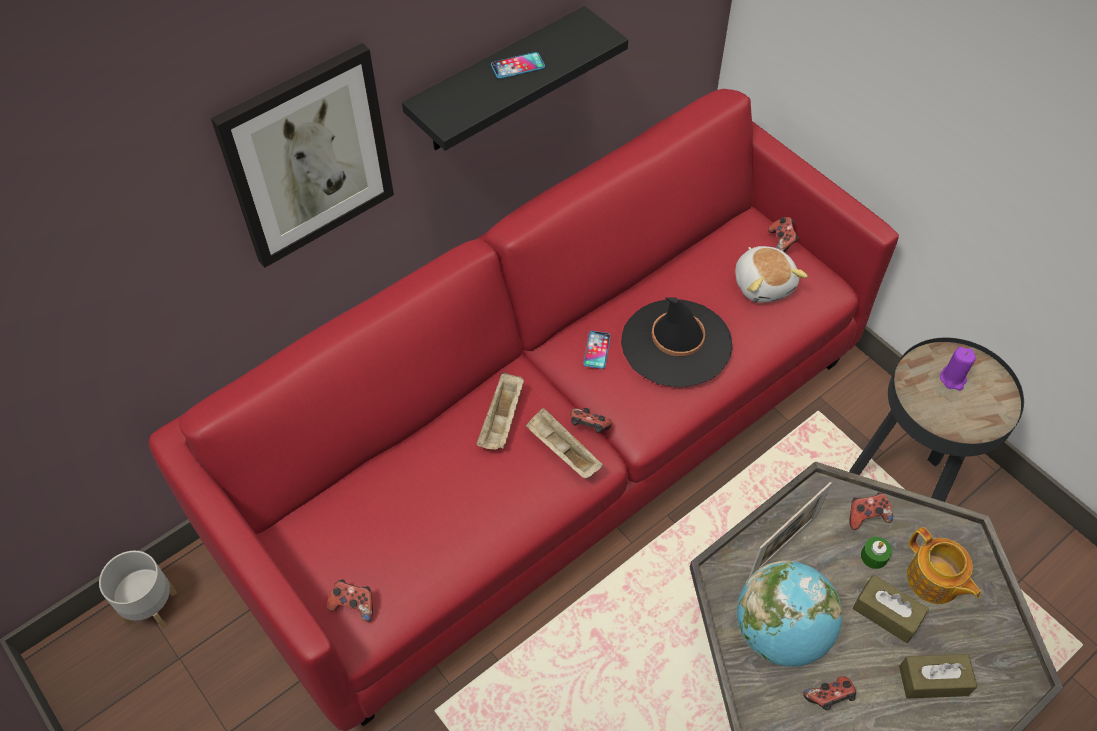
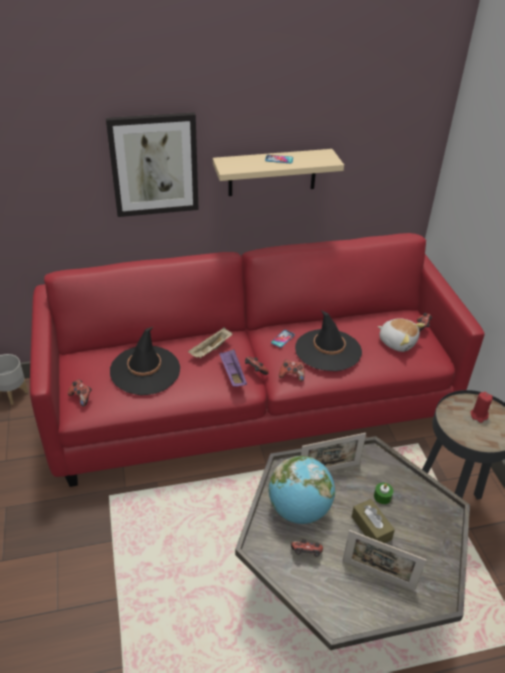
camera: 25 degrees right, 15 degrees down
(424, 507) = (145, 370): none -> black hat
(497, 83) = (272, 172): black shelf -> beige shelf
(562, 451) = (232, 374): beige tray -> purple tray
(764, 284) = (397, 342): plush toy -> plush toy turned 60 degrees counterclockwise
(866, 516) = (391, 475): game controller -> game controller (292, 375)
(933, 580) = (413, 524): teapot -> none
(933, 680) = (378, 574): brown tissue box -> picture frame
(953, 379) = (479, 415): purple candle -> red candle

